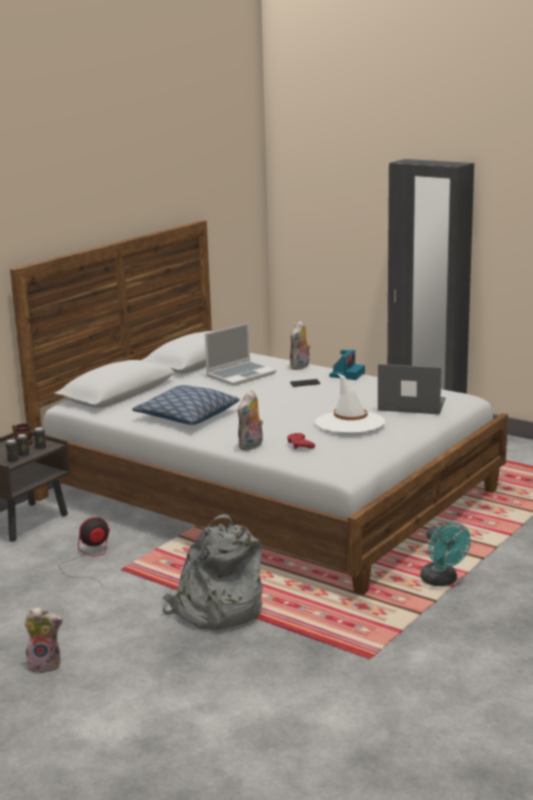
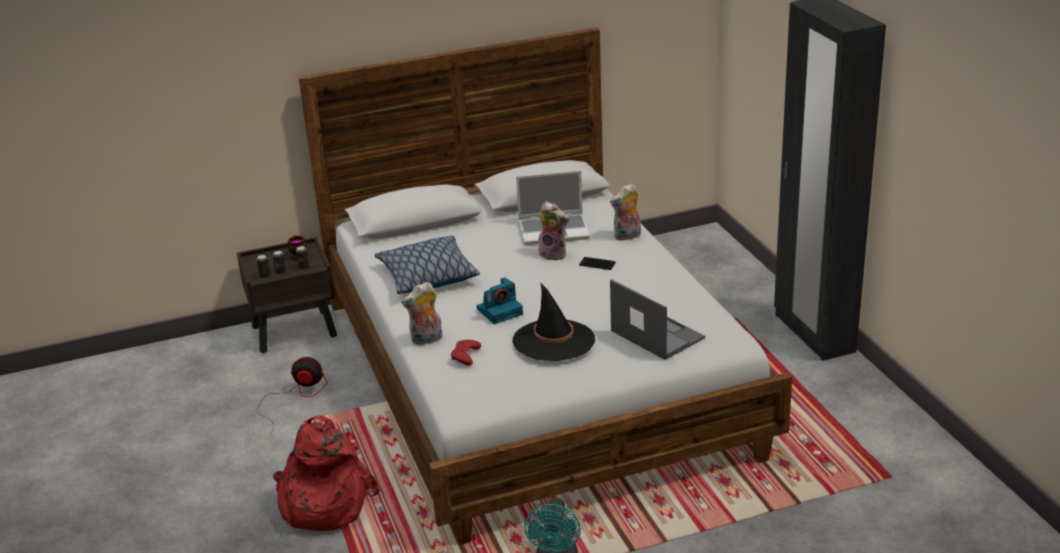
camera: 35 degrees right, 10 degrees up
(45, 664) = (138, 503): plush toy -> plush toy (554, 254)
(216, 610) = (322, 503): grey backpack -> red backpack
(347, 374) = (658, 263): camera -> camera (500, 311)
(350, 423) = (554, 341): white hat -> black hat

